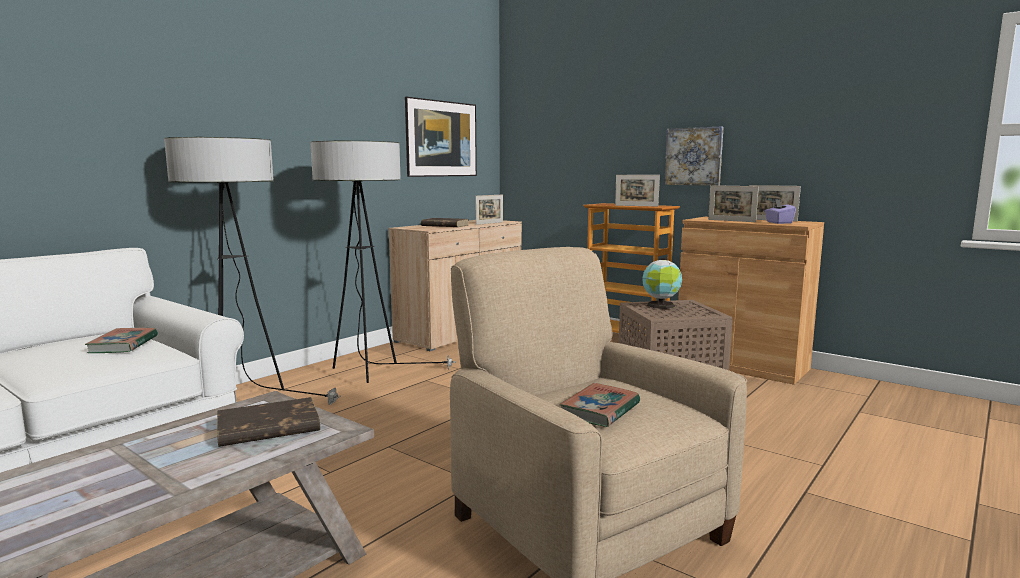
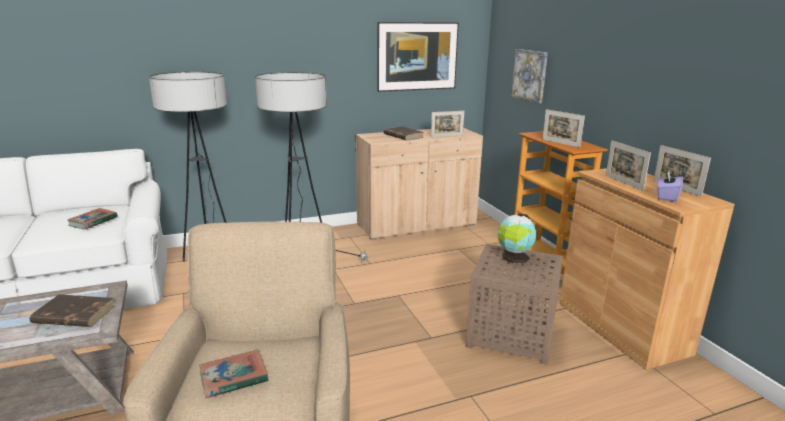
camera: 30 degrees right, 10 degrees up
(694, 156) = (626, 99): picture -> picture (530, 75)

